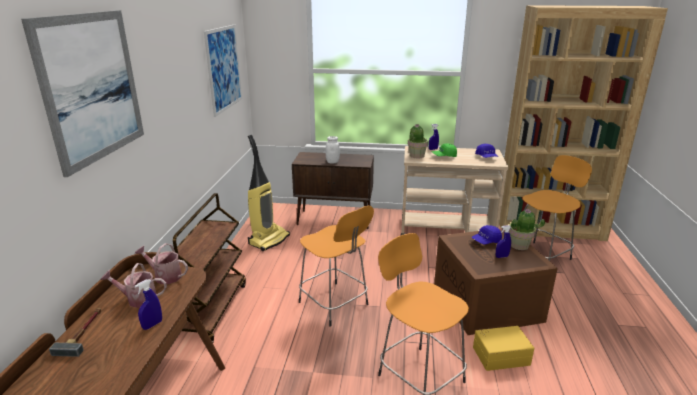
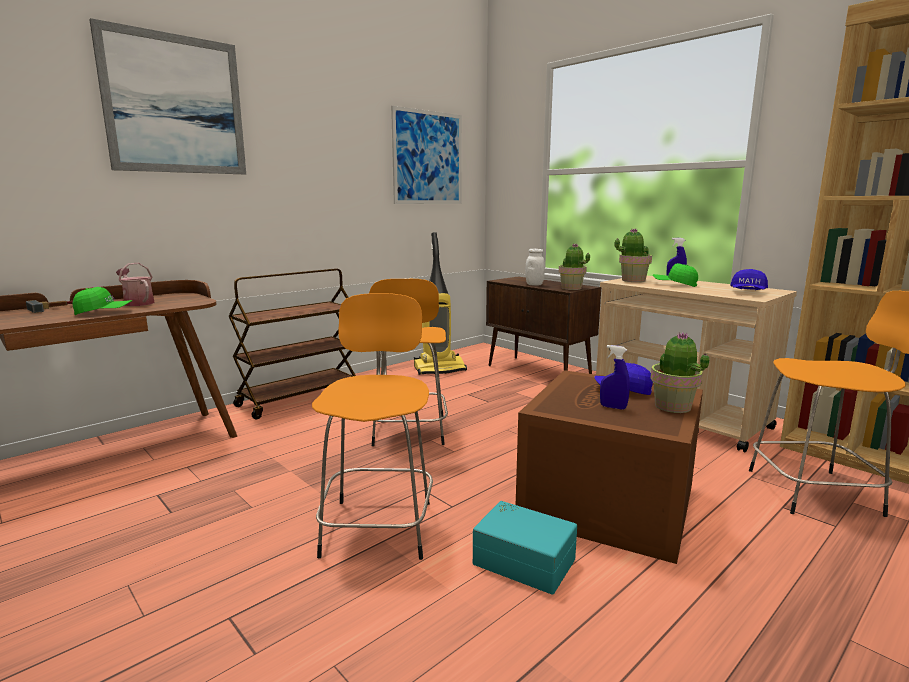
camera: 40 degrees right, 10 degrees down
(152, 325) = (103, 312): blue spray bottle -> green cap
(165, 276) = (184, 299): watering can -> none
(362, 161) = (571, 288): none -> potted plant
(500, 355) = (524, 560): yellow storage box -> turquoise storage box

